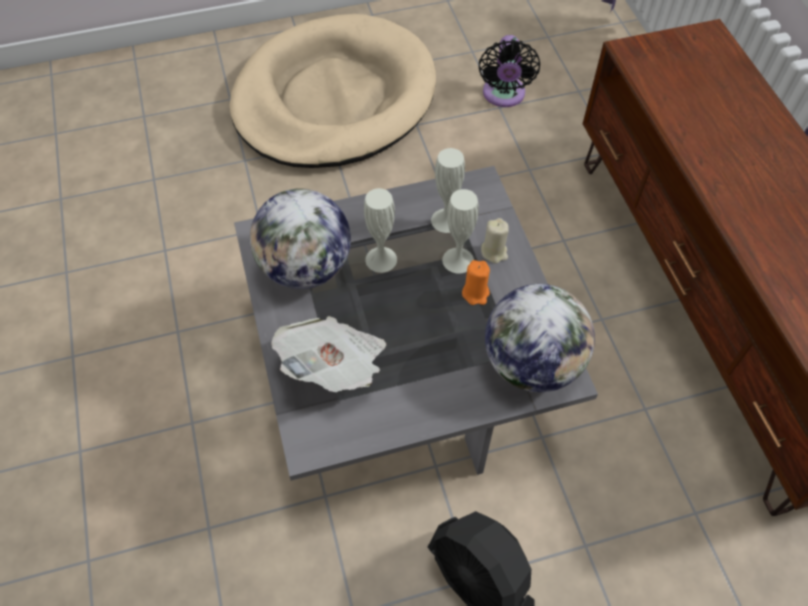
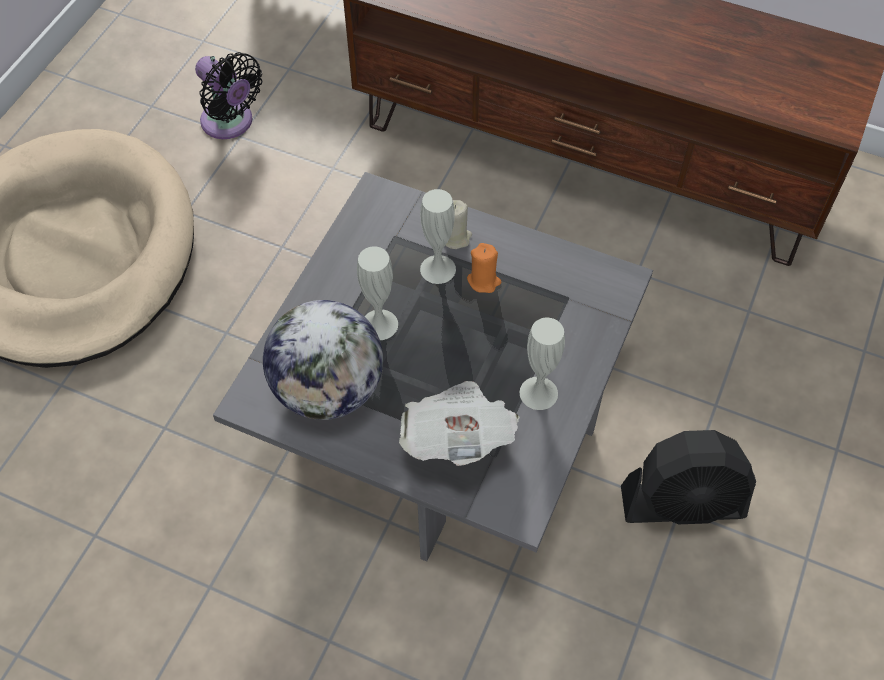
camera: 50 degrees left, 0 degrees up
(446, 220) = (387, 247): white vase -> white vase (538, 393)
(532, 363) = (587, 292): globe -> none

